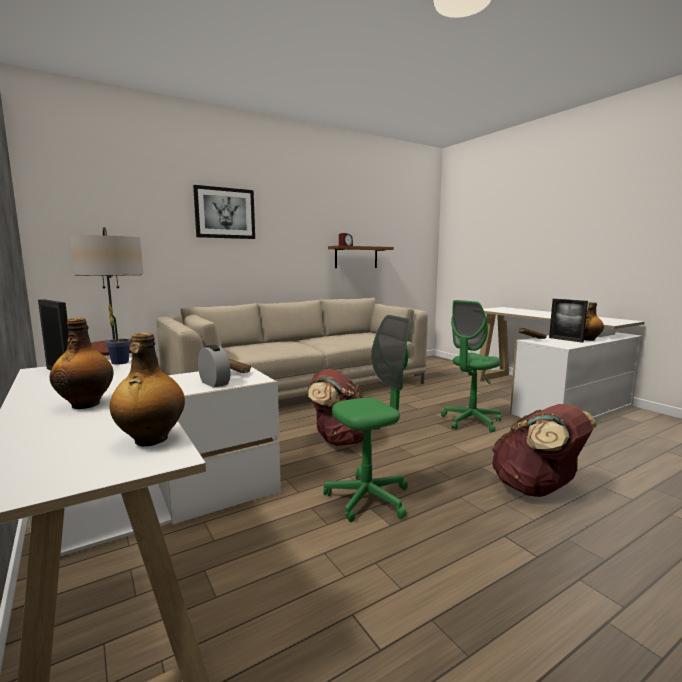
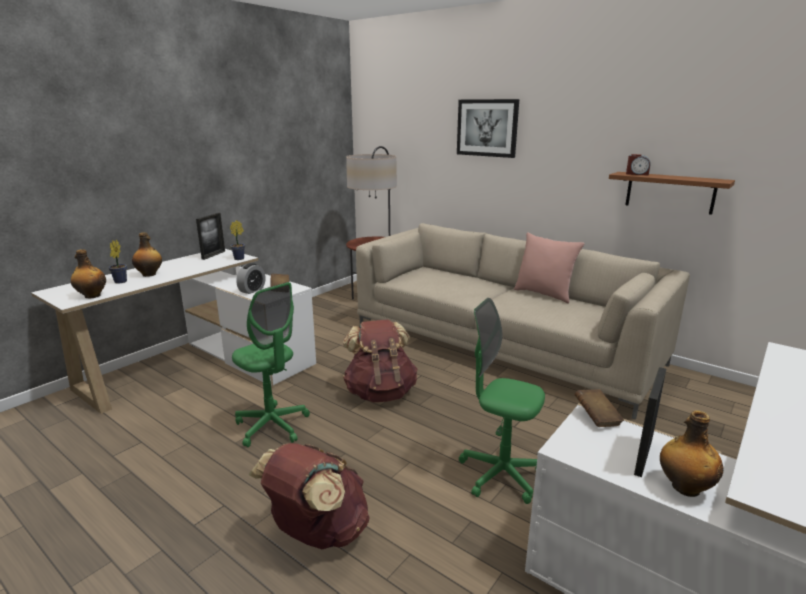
camera: 70 degrees right, 10 degrees up
(90, 423) = (119, 282): none -> potted plant
(324, 336) = (544, 294): none -> pink pillow

